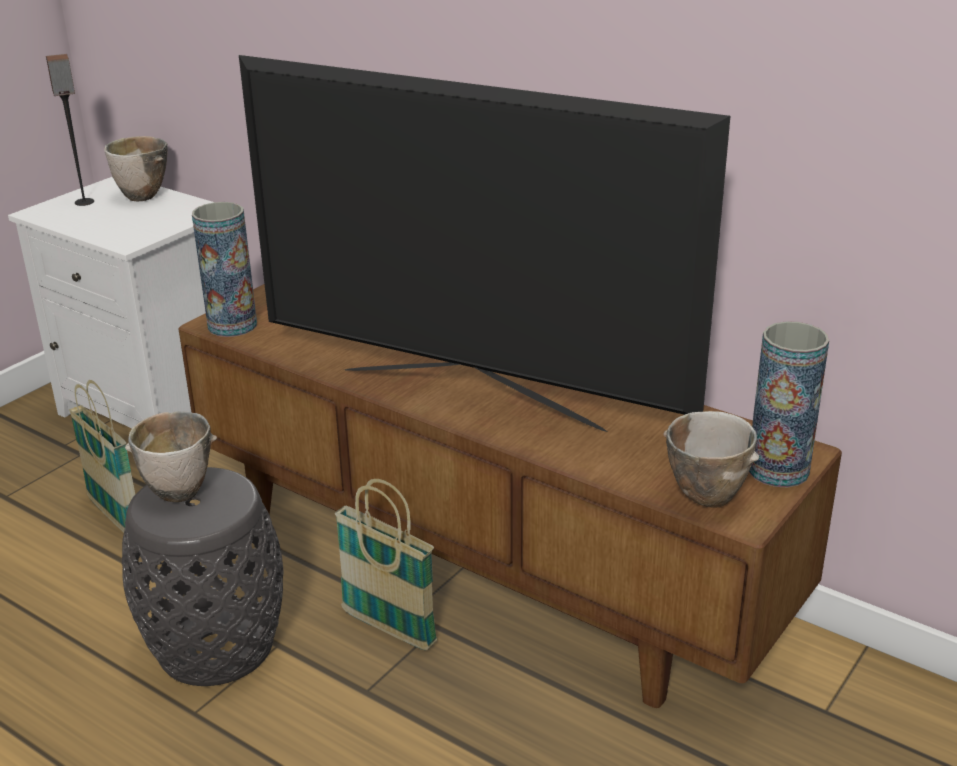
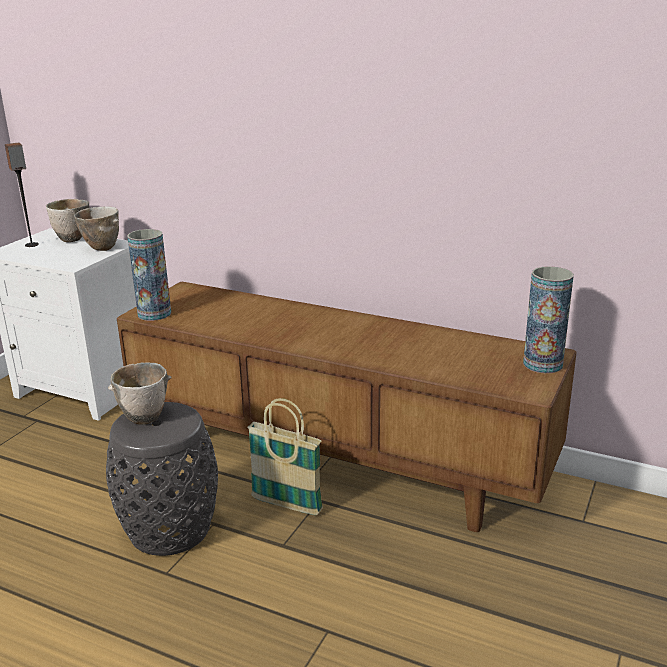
camera: 10 degrees left, 5 degrees down
(115, 517) = (74, 457): basket -> none
(471, 397) = (332, 341): television -> none
(703, 496) = (503, 382): bowl -> bowl (101, 248)

